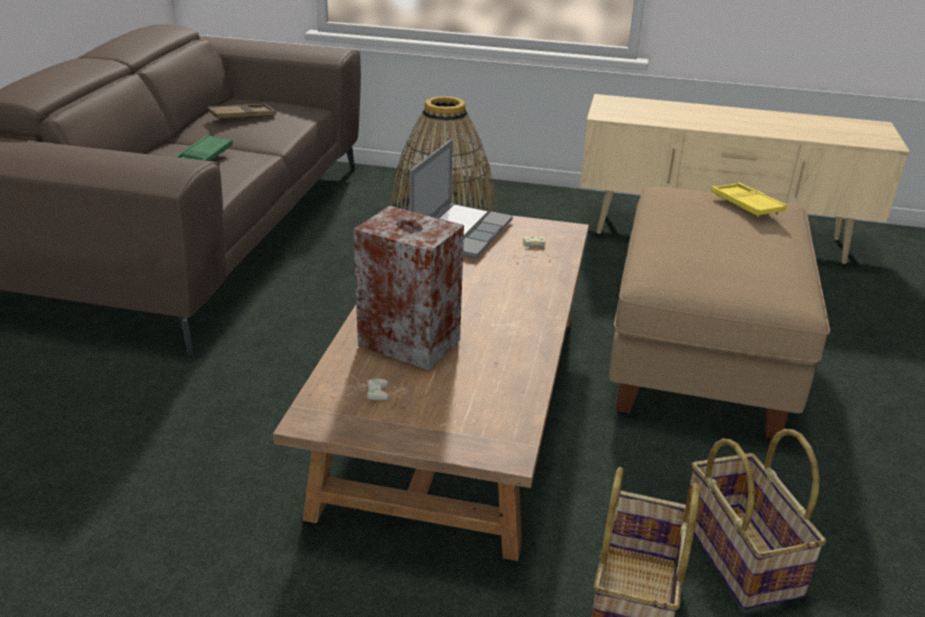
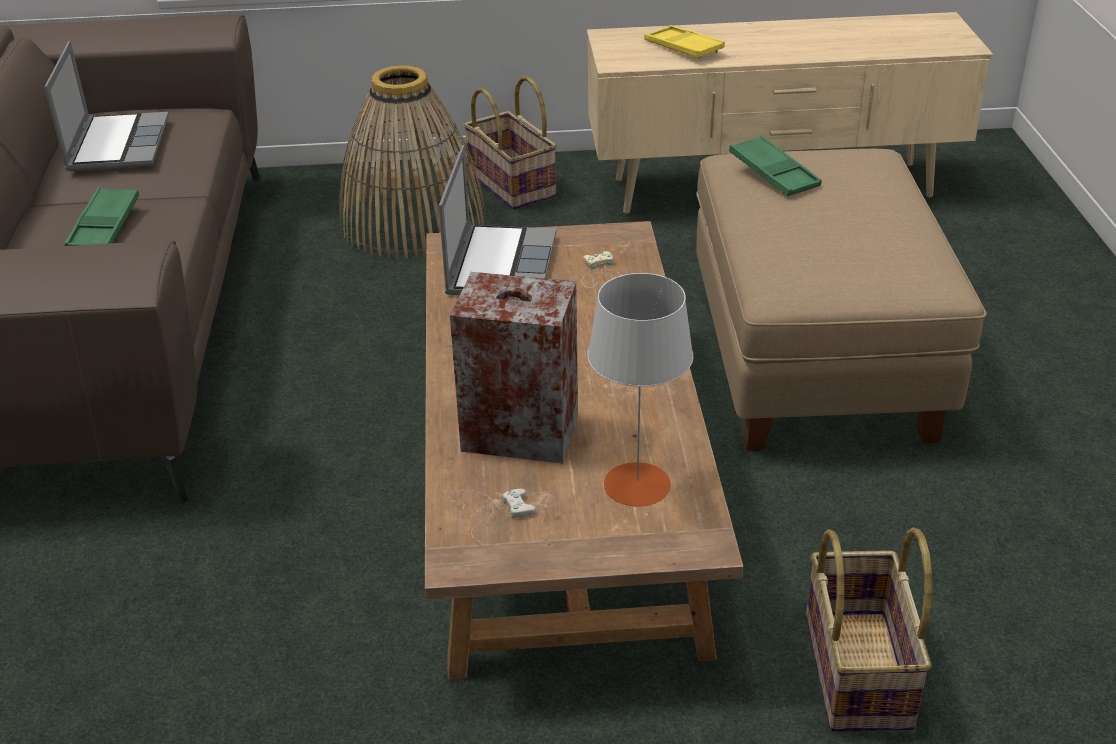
camera: 15 degrees left, 5 degrees up
(242, 116) = (117, 144): brown tray -> laptop
(478, 397) = (637, 484): none -> grey table lamp
(690, 202) = (773, 173): none -> green tray
(742, 556) = (949, 589): basket -> basket (513, 184)
(746, 205) = (838, 165): yellow tray -> yellow tray (683, 48)

